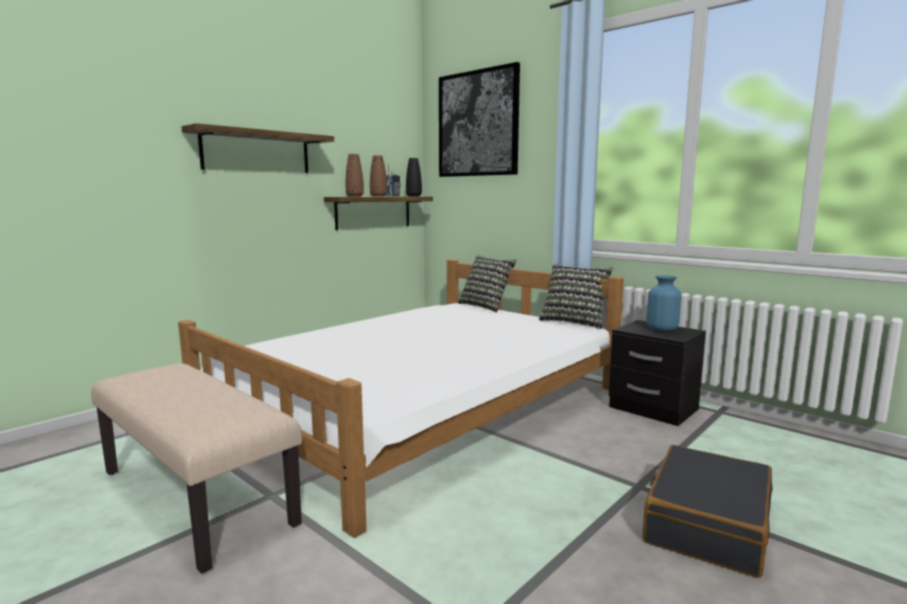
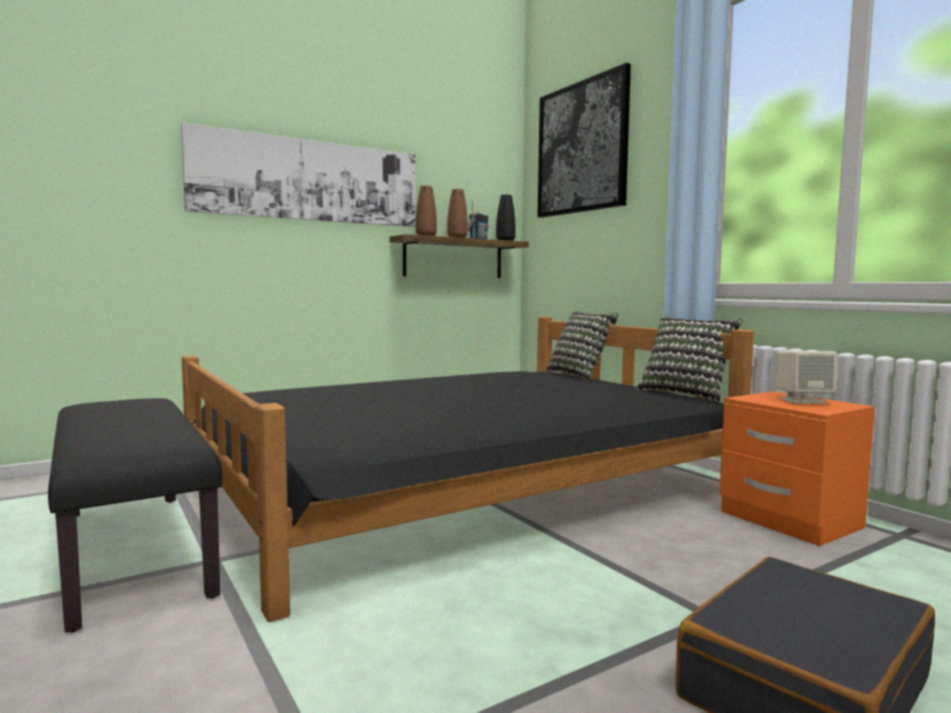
camera: 15 degrees right, 5 degrees down
(197, 497) = (135, 551): beige bench -> black bench
(257, 152) = (309, 180): shelf -> picture
(421, 407) = (461, 487): white bed -> black bed
(652, 409) = (788, 520): black nightstand -> orange nightstand
(662, 329) = (803, 401): blue vase -> beige speaker

